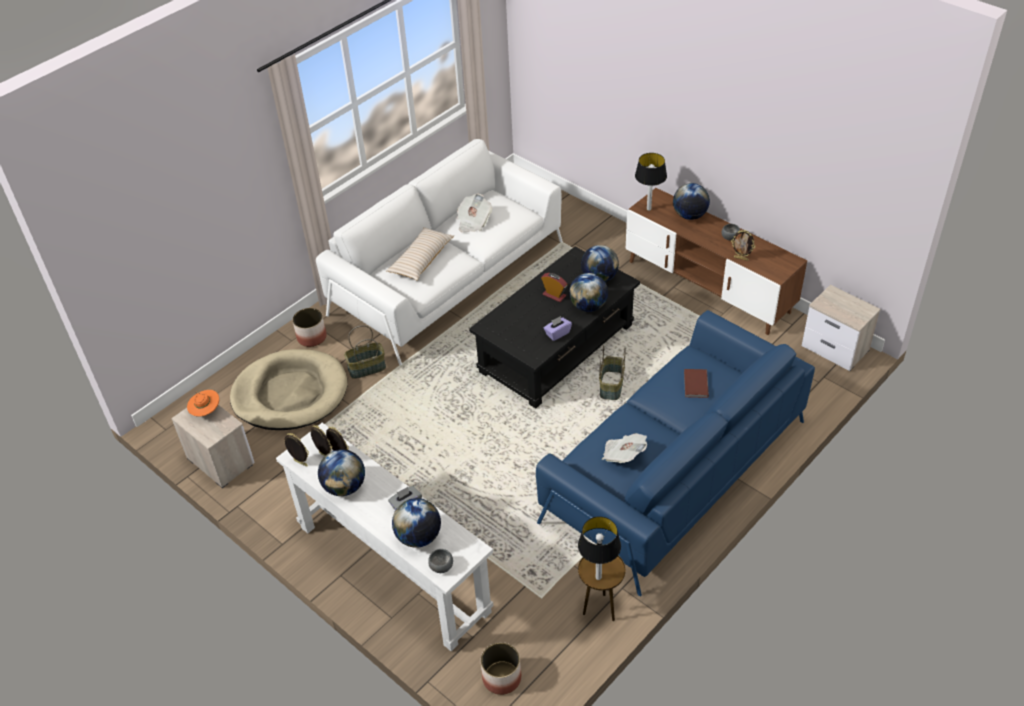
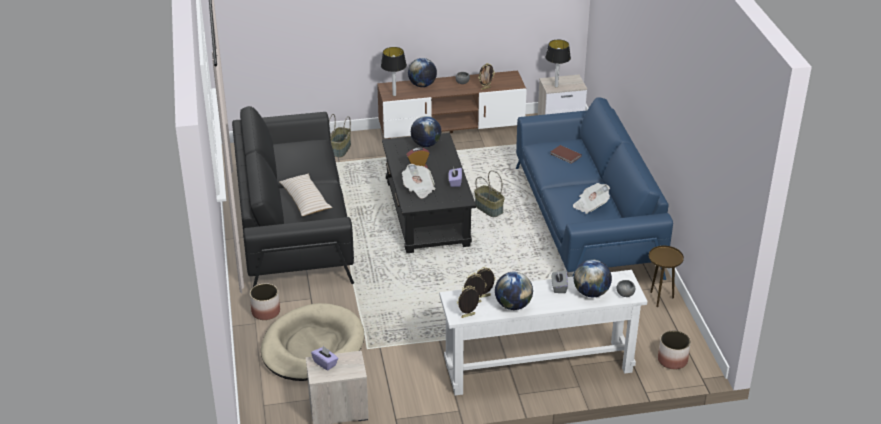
camera: 55 degrees left, 10 degrees down
(206, 411) = (325, 363): orange hat -> purple tissue box
(366, 369) = (336, 300): basket -> basket (340, 149)
(447, 277) = (293, 224): white sofa -> black sofa
(473, 222) = (298, 164): newspaper -> newspaper (418, 189)
(588, 306) = (446, 160): globe -> none
(599, 577) = (670, 260): table lamp -> table lamp (556, 86)

